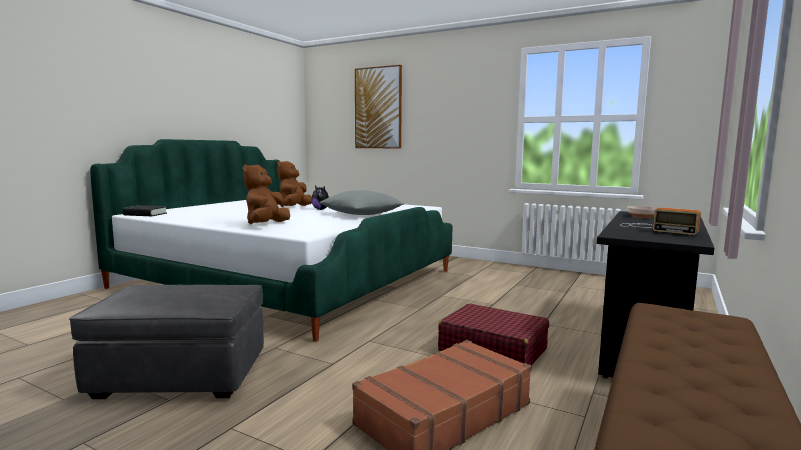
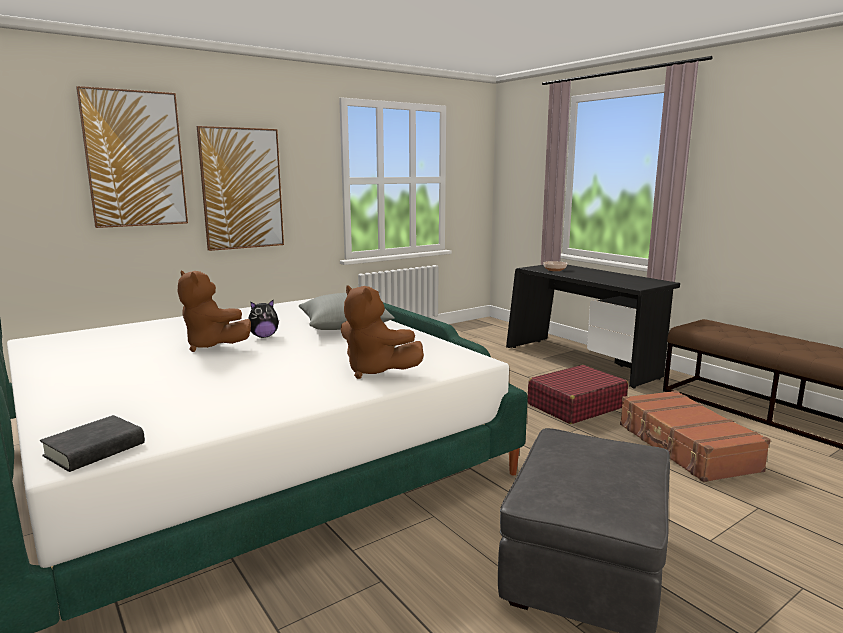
camera: 65 degrees left, 5 degrees up
(436, 126) = (242, 189): none -> picture
(655, 228) = (611, 277): radio -> none

